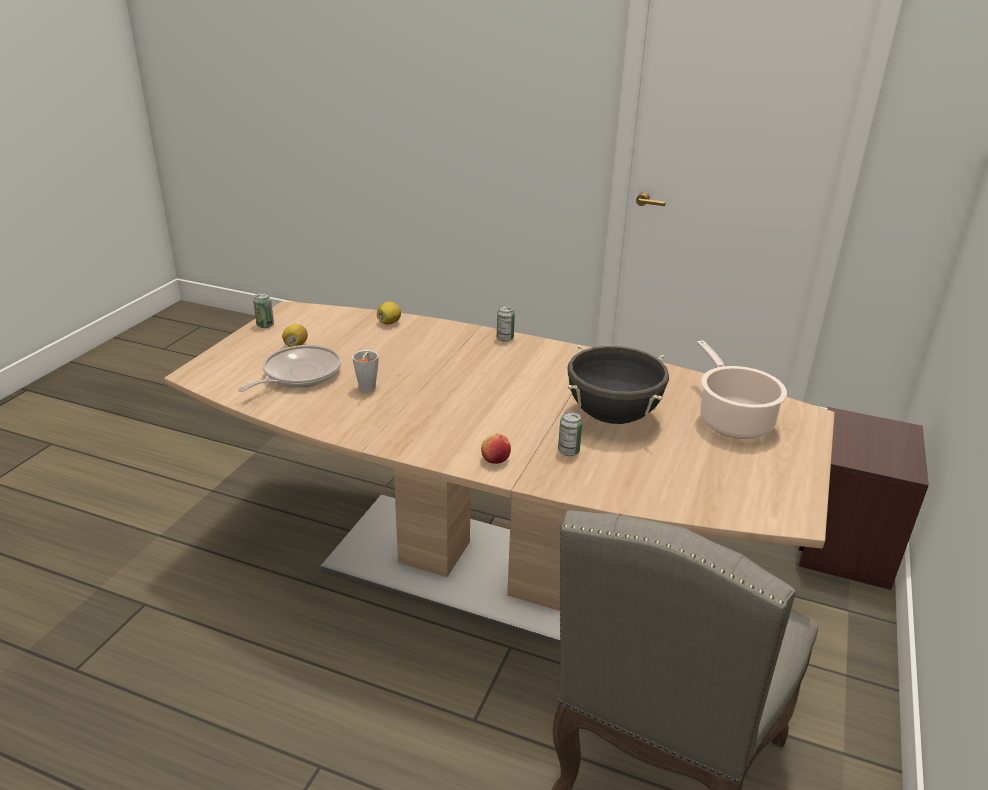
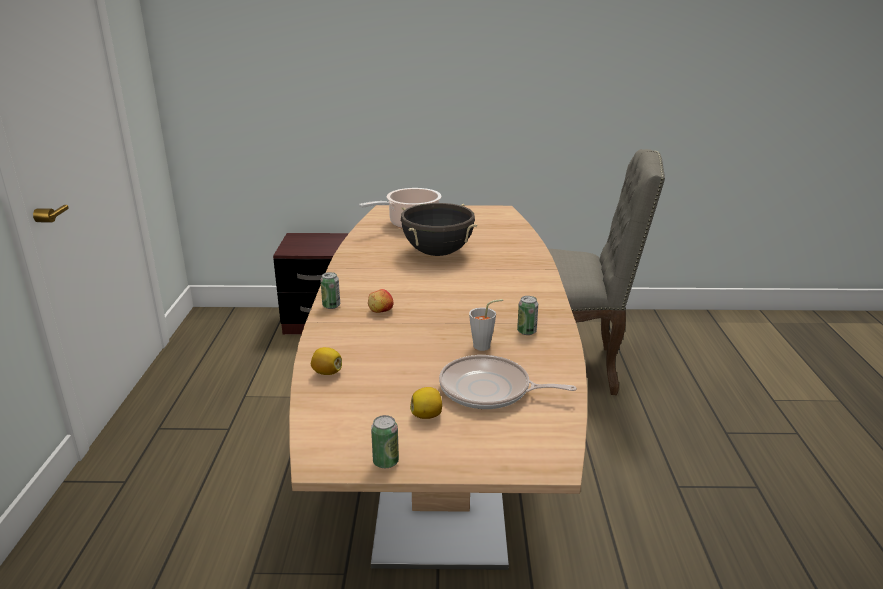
camera: 110 degrees left, 5 degrees down
(495, 459) = (531, 278): apple -> apple (380, 311)
(568, 451) = (496, 260): can -> can (526, 331)

